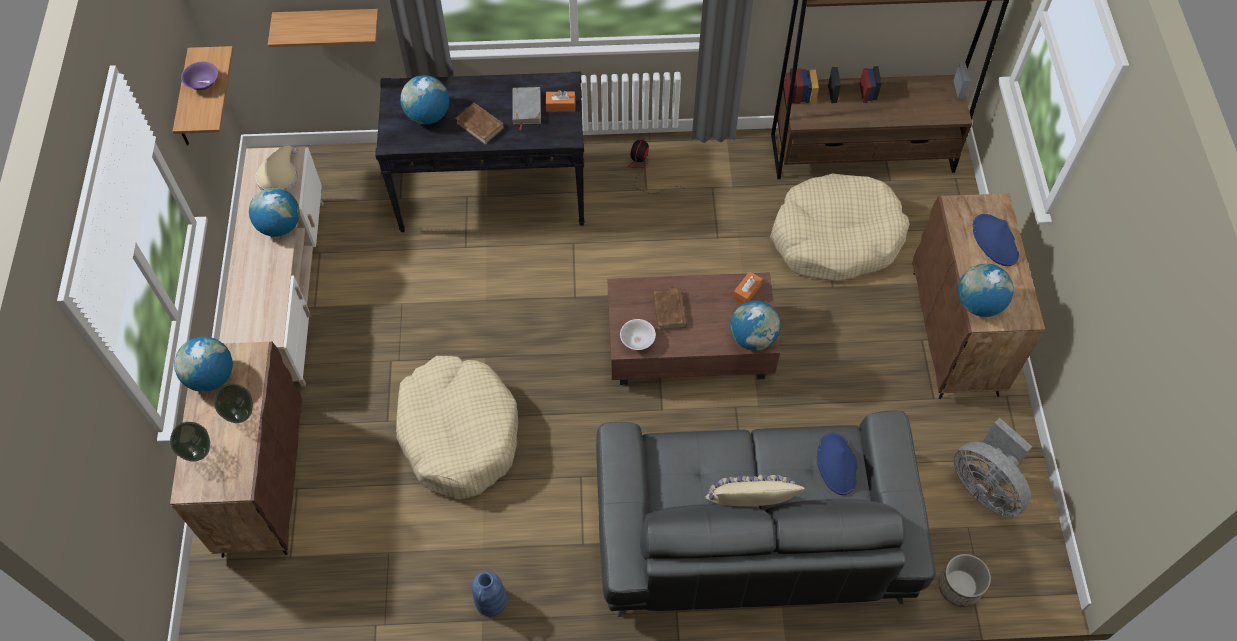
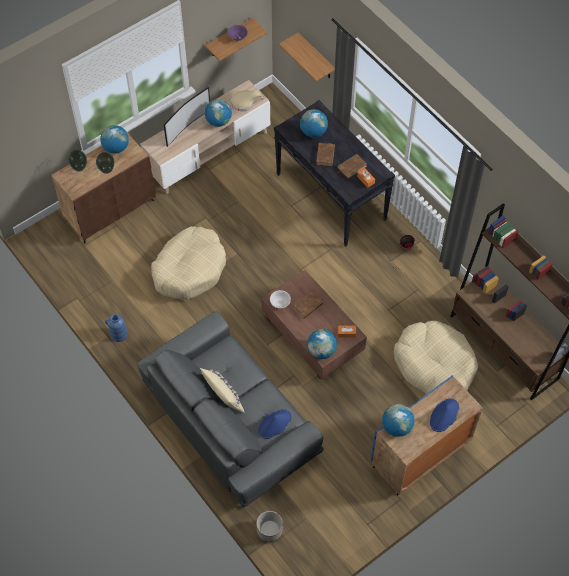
camera: 55 degrees right, 0 degrees up
(249, 270) = (187, 126): none -> television
(526, 108) = (352, 167): grey book -> brown book
(955, 333) = (420, 455): brown cabinet -> blue cabinet
(985, 486) = (336, 515): grey fan -> none

